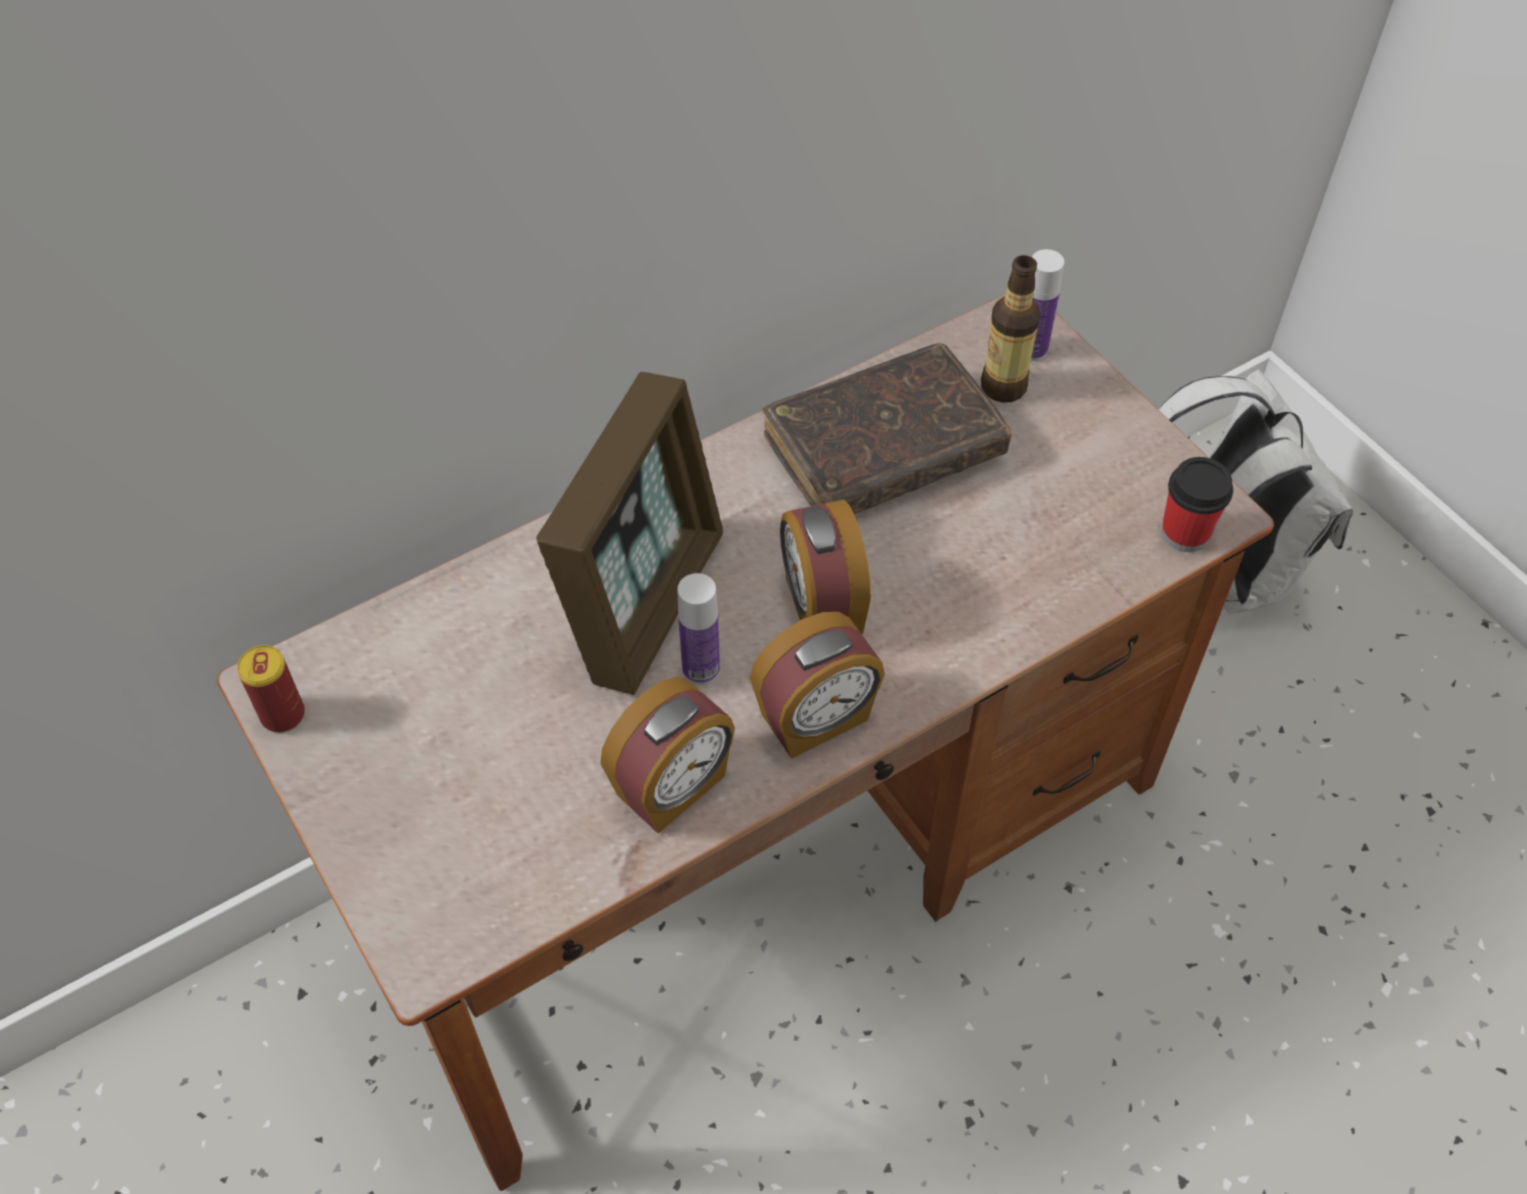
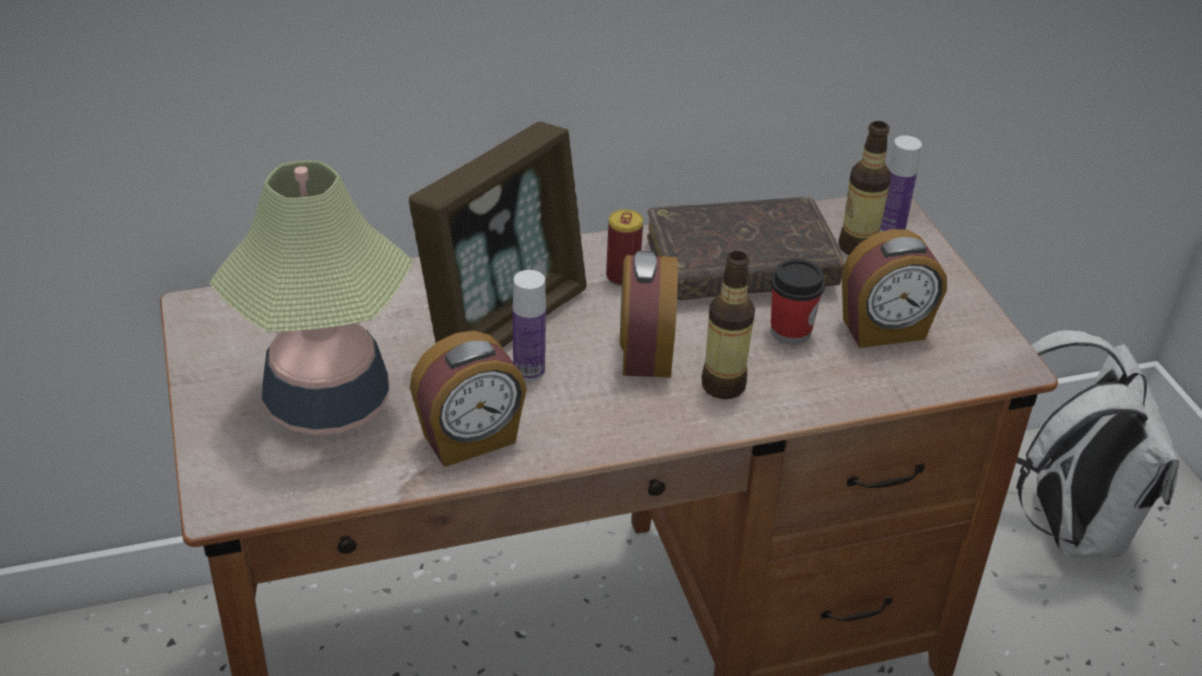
camera: 15 degrees right, 15 degrees down
(283, 715) = (196, 328): can -> can (622, 276)
(486, 780) = (327, 402): none -> table lamp
(816, 719) = (606, 423): alarm clock -> alarm clock (884, 330)
(924, 629) = (723, 385): none -> bottle
(1185, 533) = (974, 371): cup -> cup (790, 331)

